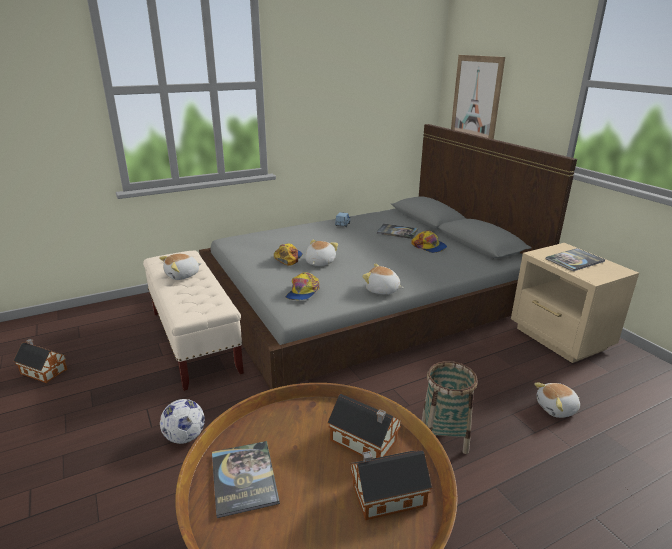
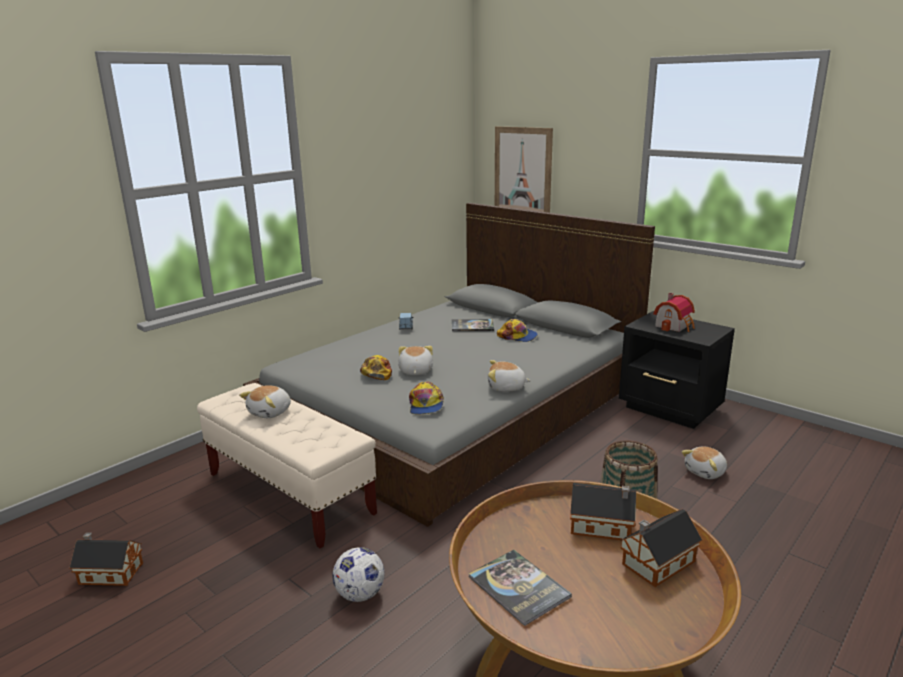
camera: 20 degrees left, 5 degrees down
(560, 339) = (670, 409): beige nightstand -> black nightstand
(575, 260) = (675, 326): book -> toy house

